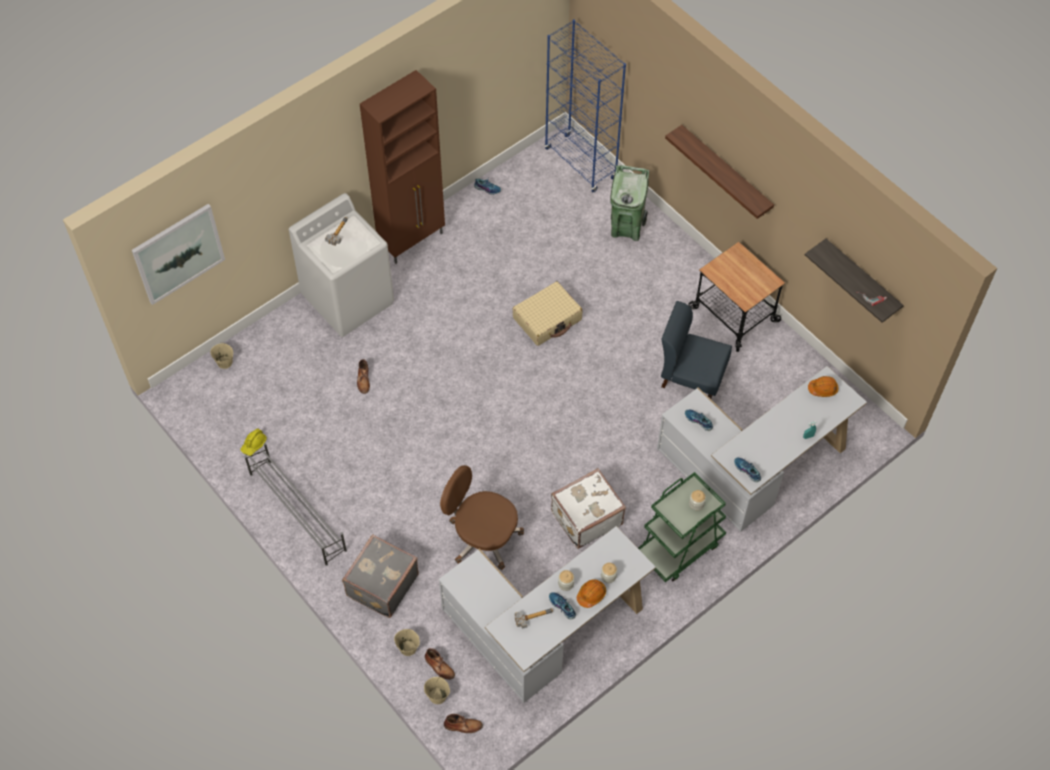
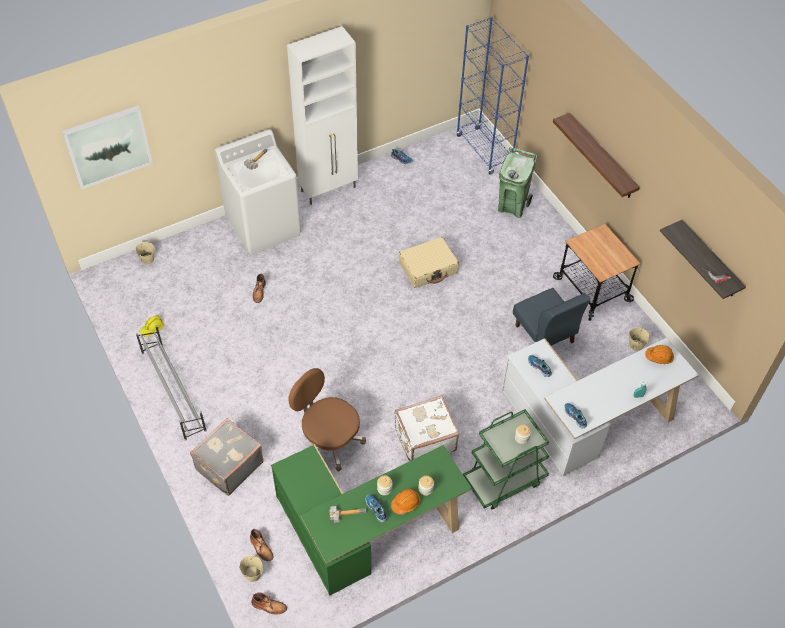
camera: 10 degrees right, 5 degrees down
(408, 648) = (237, 525): beige bucket -> beige bucket (635, 345)
(412, 240) = (329, 189): brown cabinet -> white cabinet
(543, 629) = (364, 531): white desk -> green desk
(691, 376) = (544, 334): blue chair -> blue chair turned 150 degrees counterclockwise

